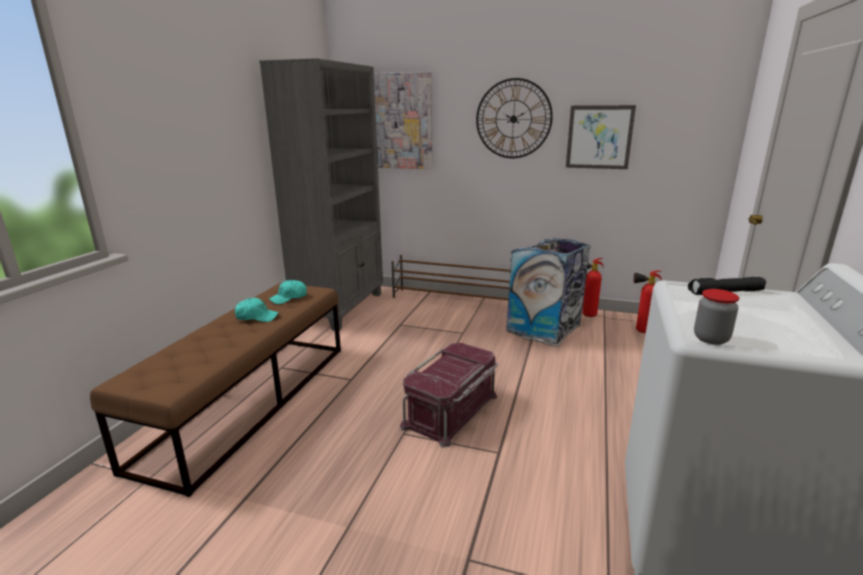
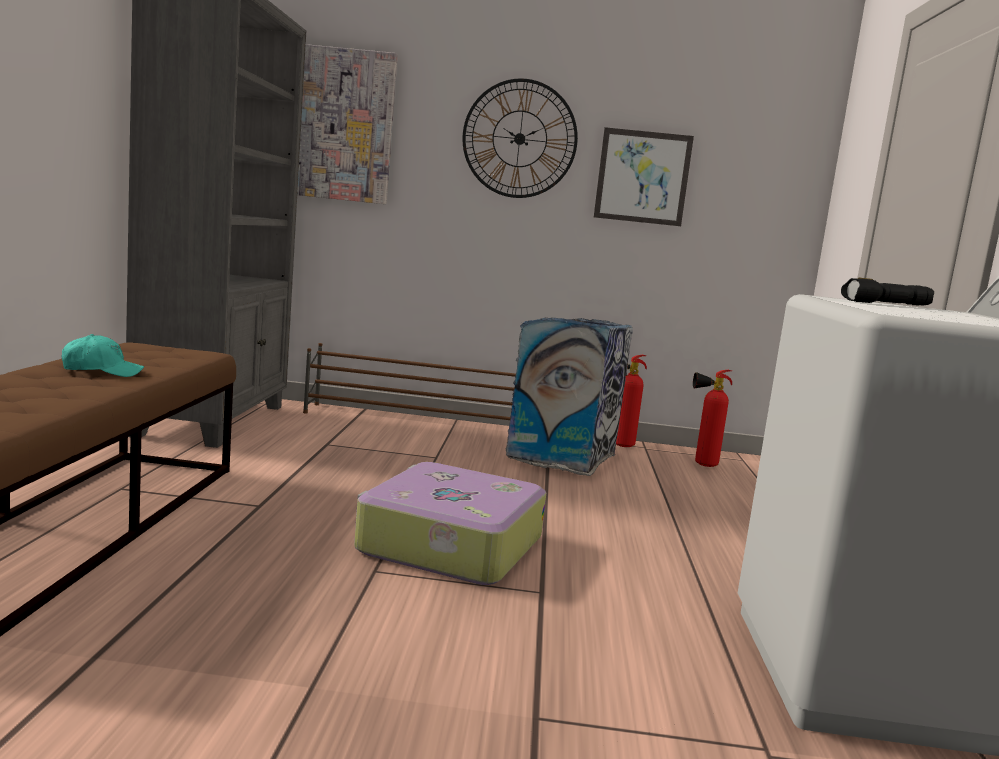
camera: 15 degrees left, 10 degrees down
(289, 298) = (153, 356): turquoise cap -> none
(452, 411) = (448, 545): red storage box -> suitcase
(711, 339) = (907, 315): jar -> none

